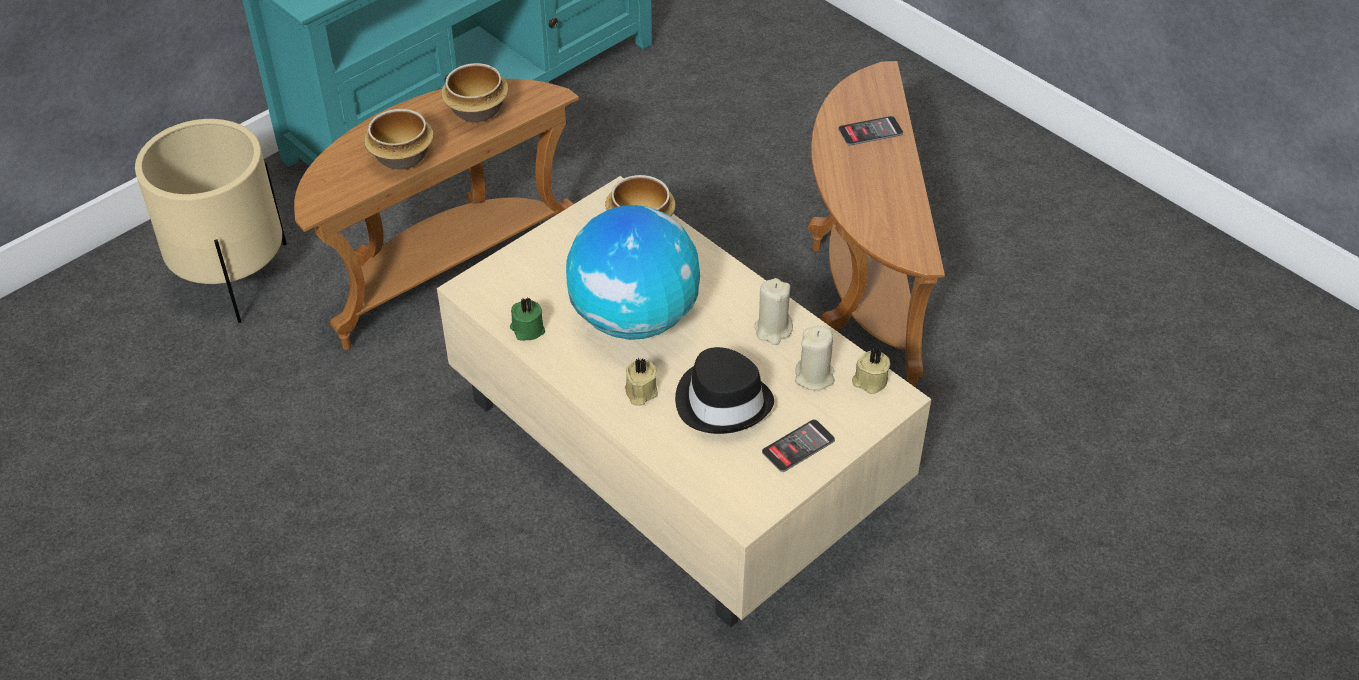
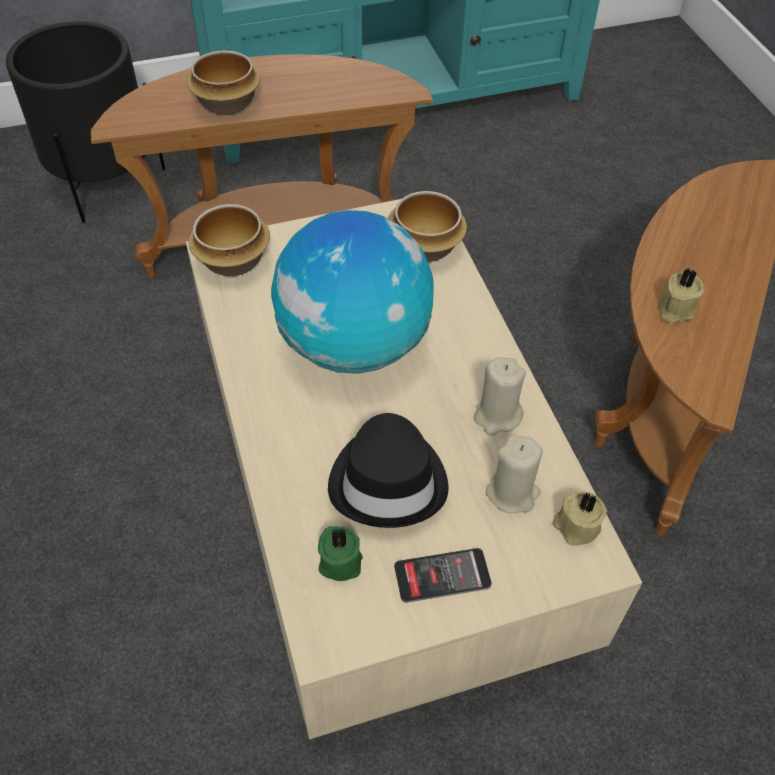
camera: 25 degrees right, 5 degrees up
(232, 277) = (105, 182): beige planter -> black planter
(478, 111) = (326, 84): bowl -> bowl (233, 262)
(527, 329) = (239, 315): green candle -> green candle (339, 561)
(640, 392) = (306, 432): beige candle -> beige candle (674, 310)
(870, 131) = (726, 229): phone -> none

